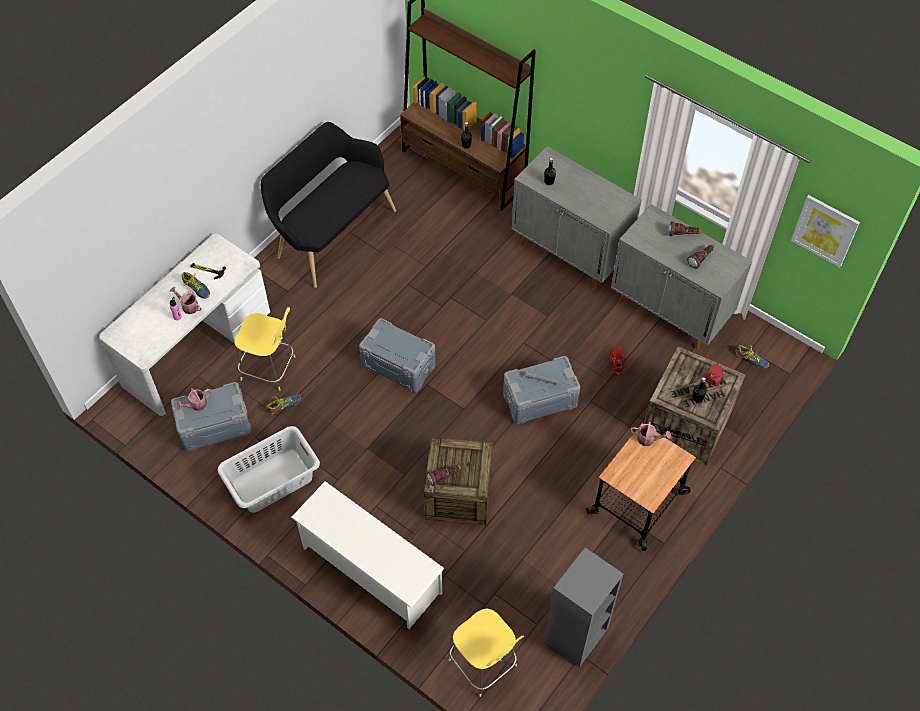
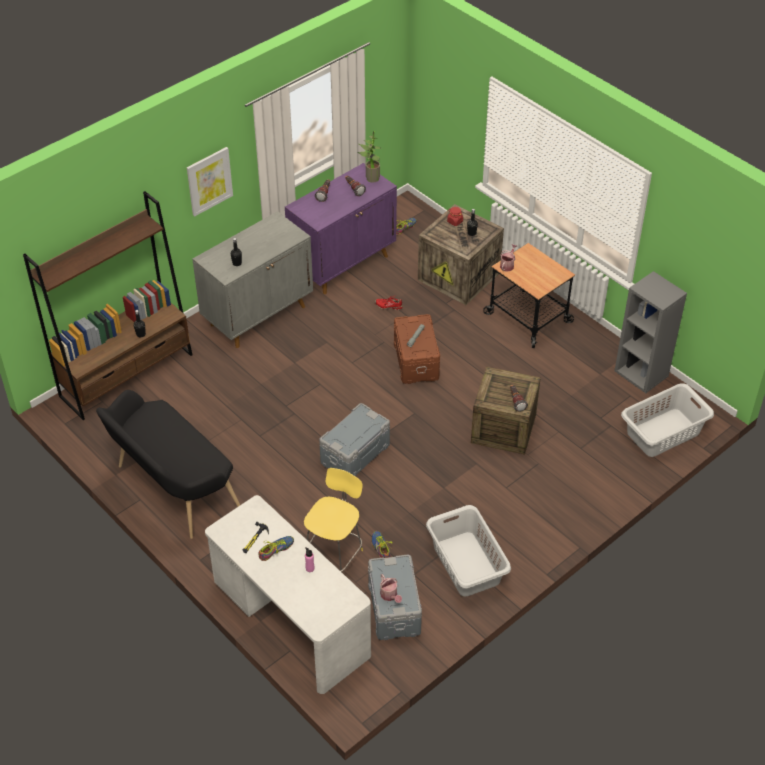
camera: 80 degrees left, 10 degrees down
(188, 306) = (298, 558): watering can -> none
(370, 570) = (570, 498): white shoe rack -> none
(484, 665) = (664, 433): yellow stool -> grey laundry basket
(540, 400) = (416, 361): grey storage box -> brown storage box
(671, 311) = (343, 264): grey cabinet -> purple cabinet
(726, 271) = (370, 178): none -> potted plant
(825, 230) = (383, 91): picture -> picture (209, 181)

